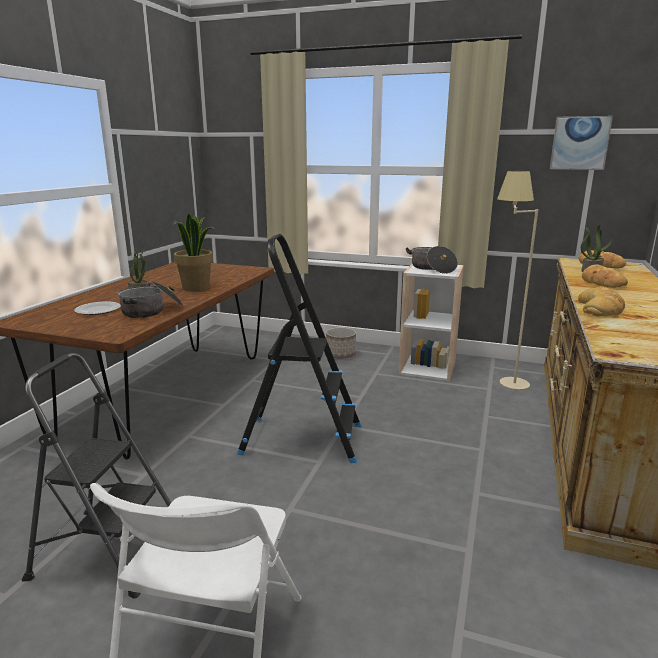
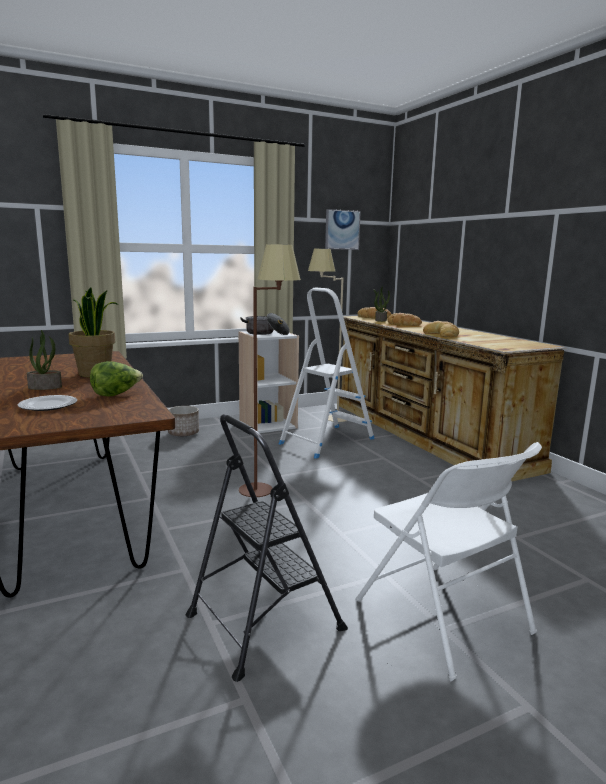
camera: 45 degrees left, 5 degrees down
(152, 311) = (116, 394): cooking pot -> lettuce
(303, 439) = (268, 494): black step ladder -> brown floor lamp
(455, 406) = (328, 441): none -> white step ladder

